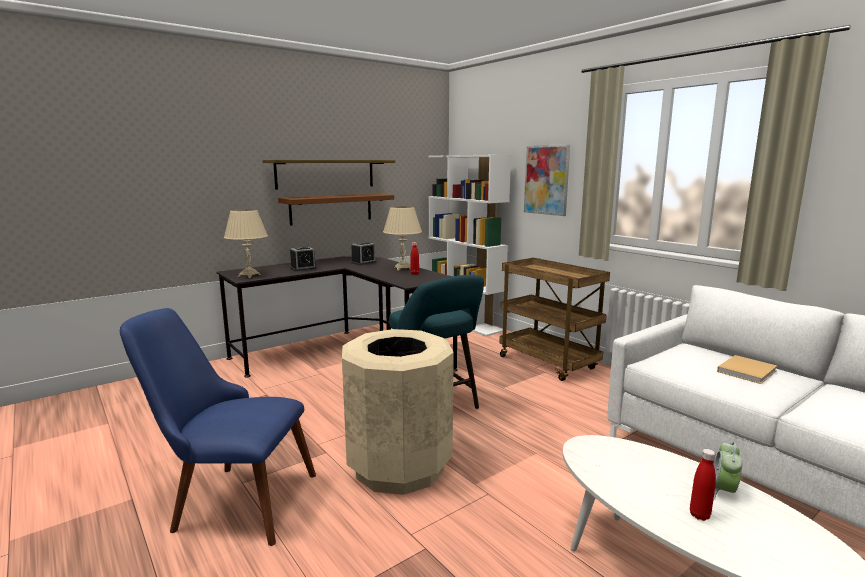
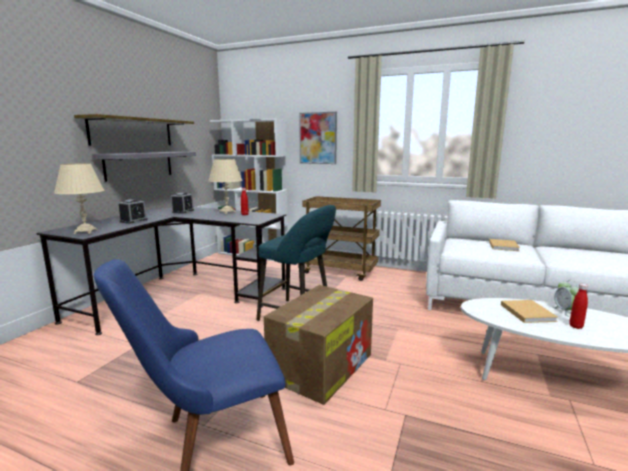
camera: 30 degrees left, 0 degrees up
(331, 208) = (139, 165): brown shelf -> grey shelf
(399, 466) = (321, 365): beige trash can -> cardboard box
(653, 473) = (526, 312): none -> beige book

